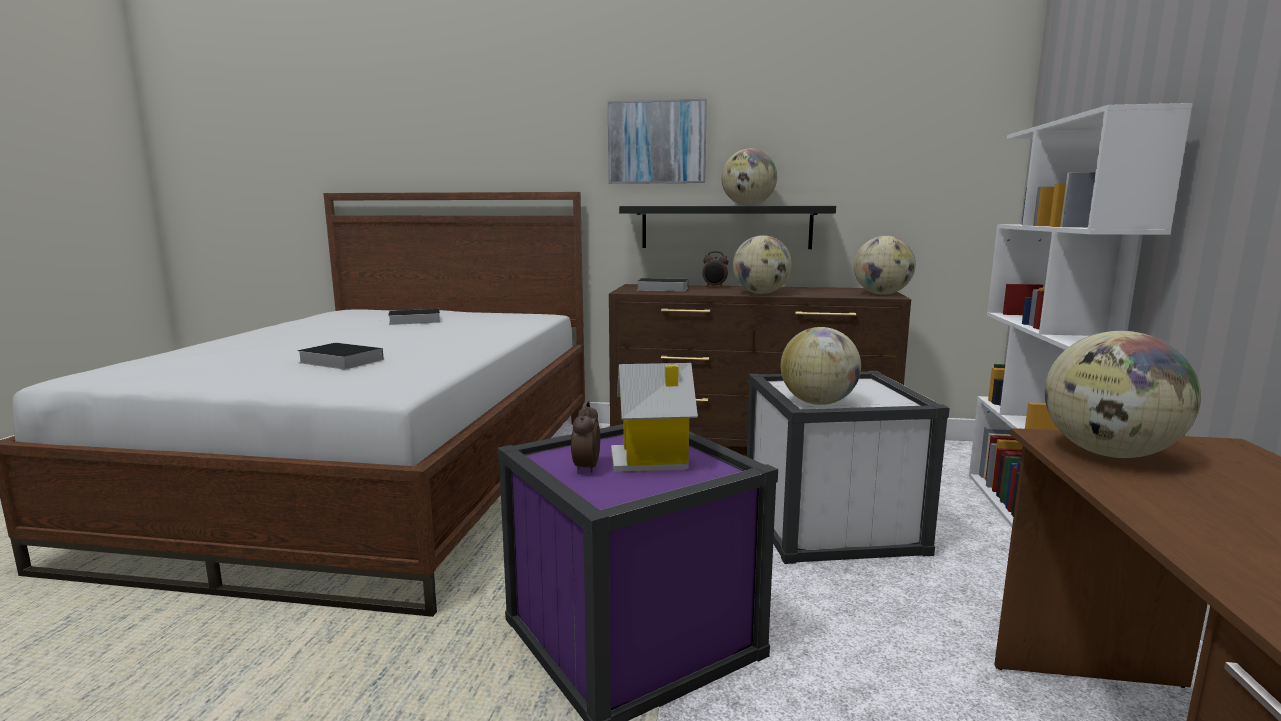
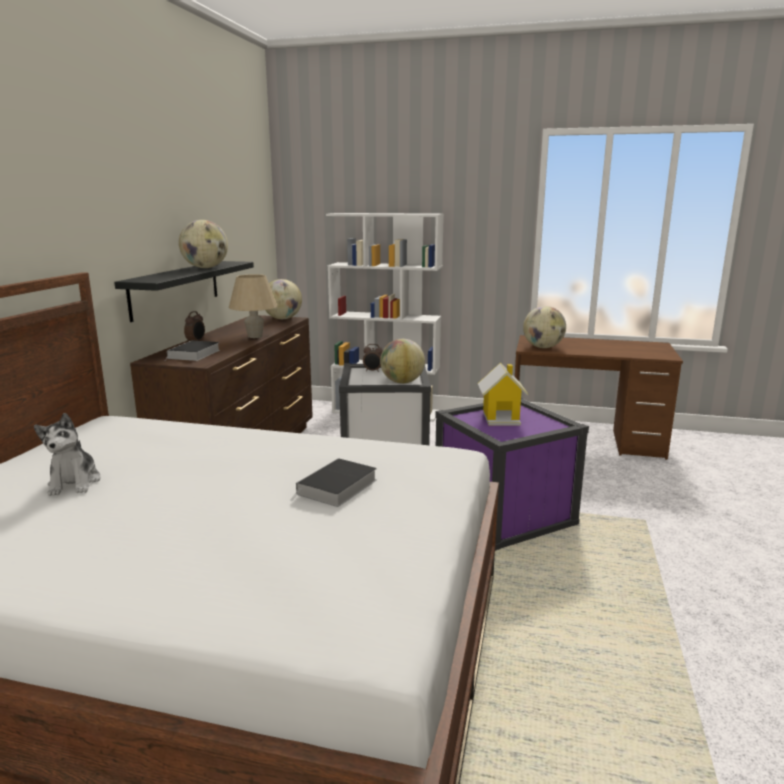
camera: 85 degrees left, 5 degrees up
(413, 321) = (74, 483): book -> plush toy
(585, 468) = (517, 430): alarm clock -> alarm clock (373, 371)
(657, 142) = (126, 213): picture -> none
(760, 293) = (255, 336): globe -> beige table lamp

